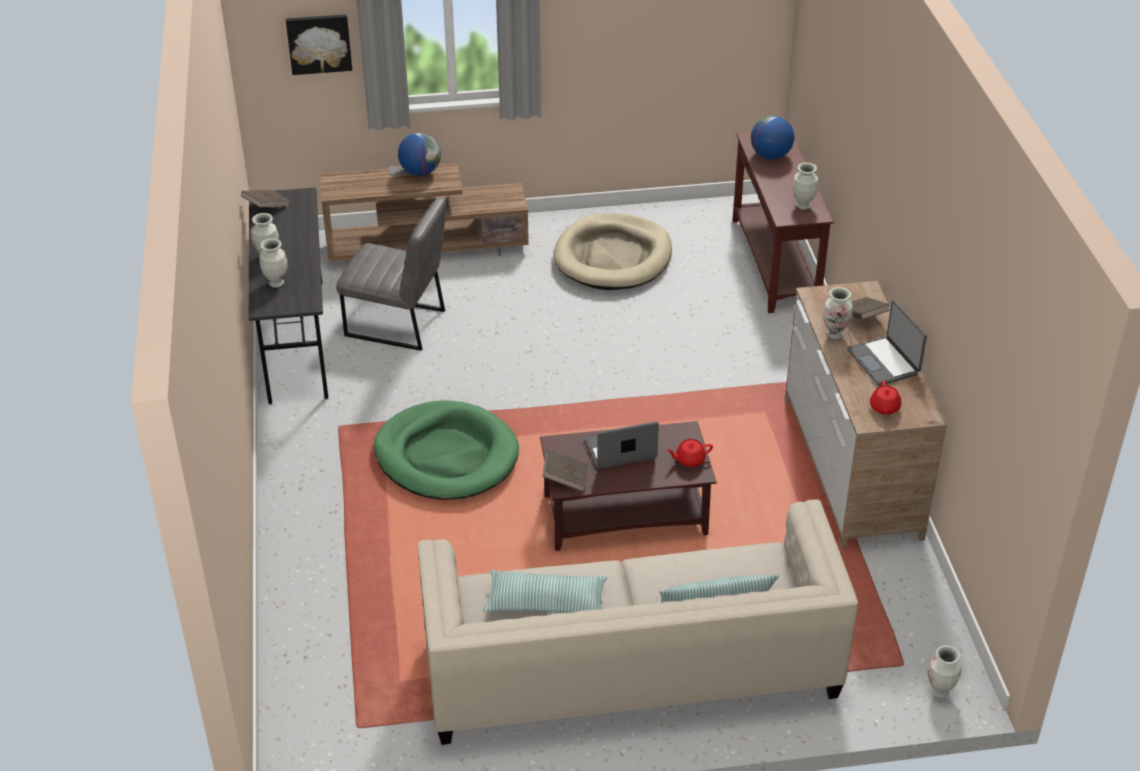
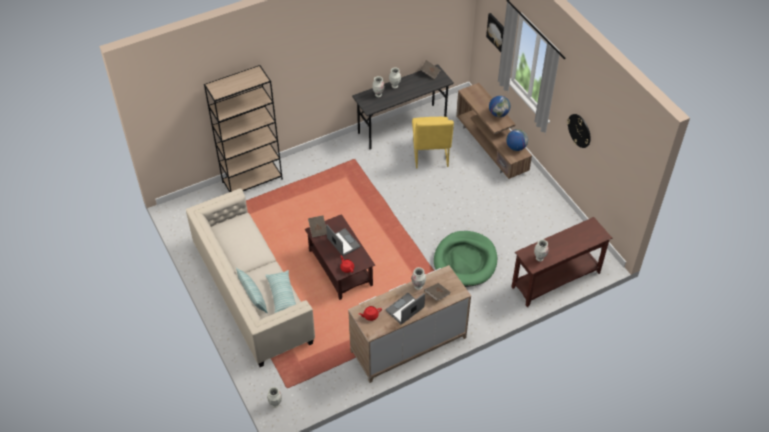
camera: 70 degrees right, 10 degrees up
(294, 600) = (252, 180): none -> beige bookcase
(398, 324) = (430, 154): grey chair -> yellow chair
(446, 456) = (351, 198): green dog bed -> green dog bed (465, 261)
(545, 603) = (239, 242): pillow -> pillow (282, 295)
(608, 43) = (579, 130): none -> wall clock
(613, 257) = (523, 214): beige dog bed -> none
(770, 156) = (579, 235): globe -> globe (516, 147)

